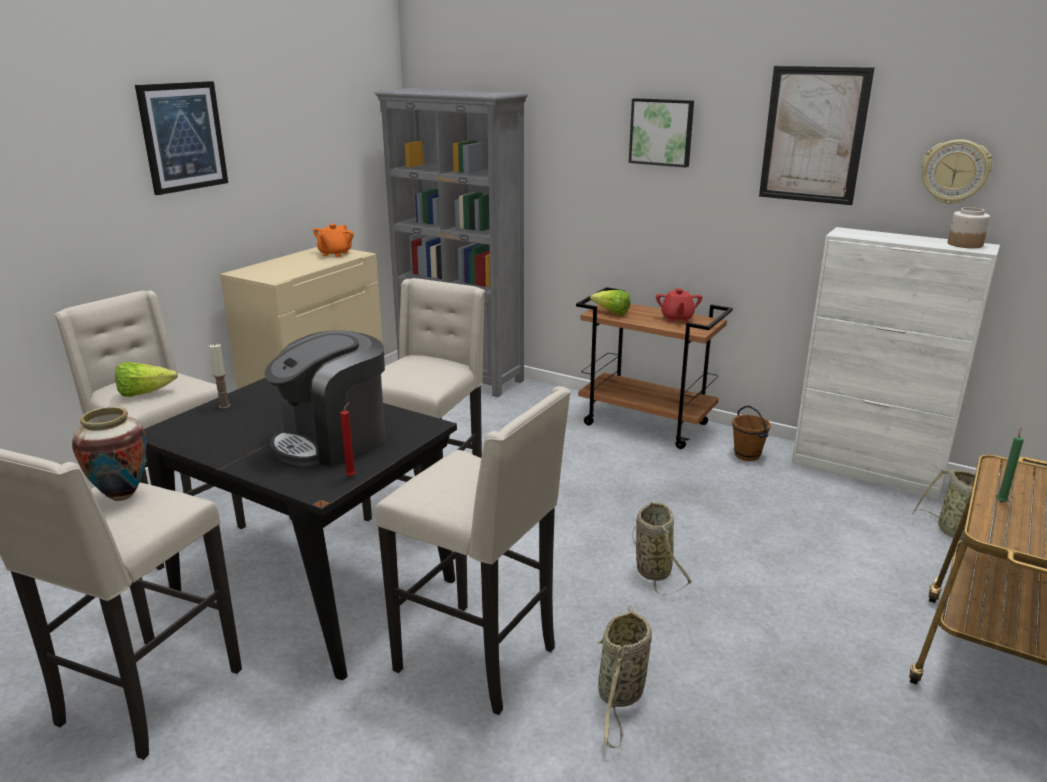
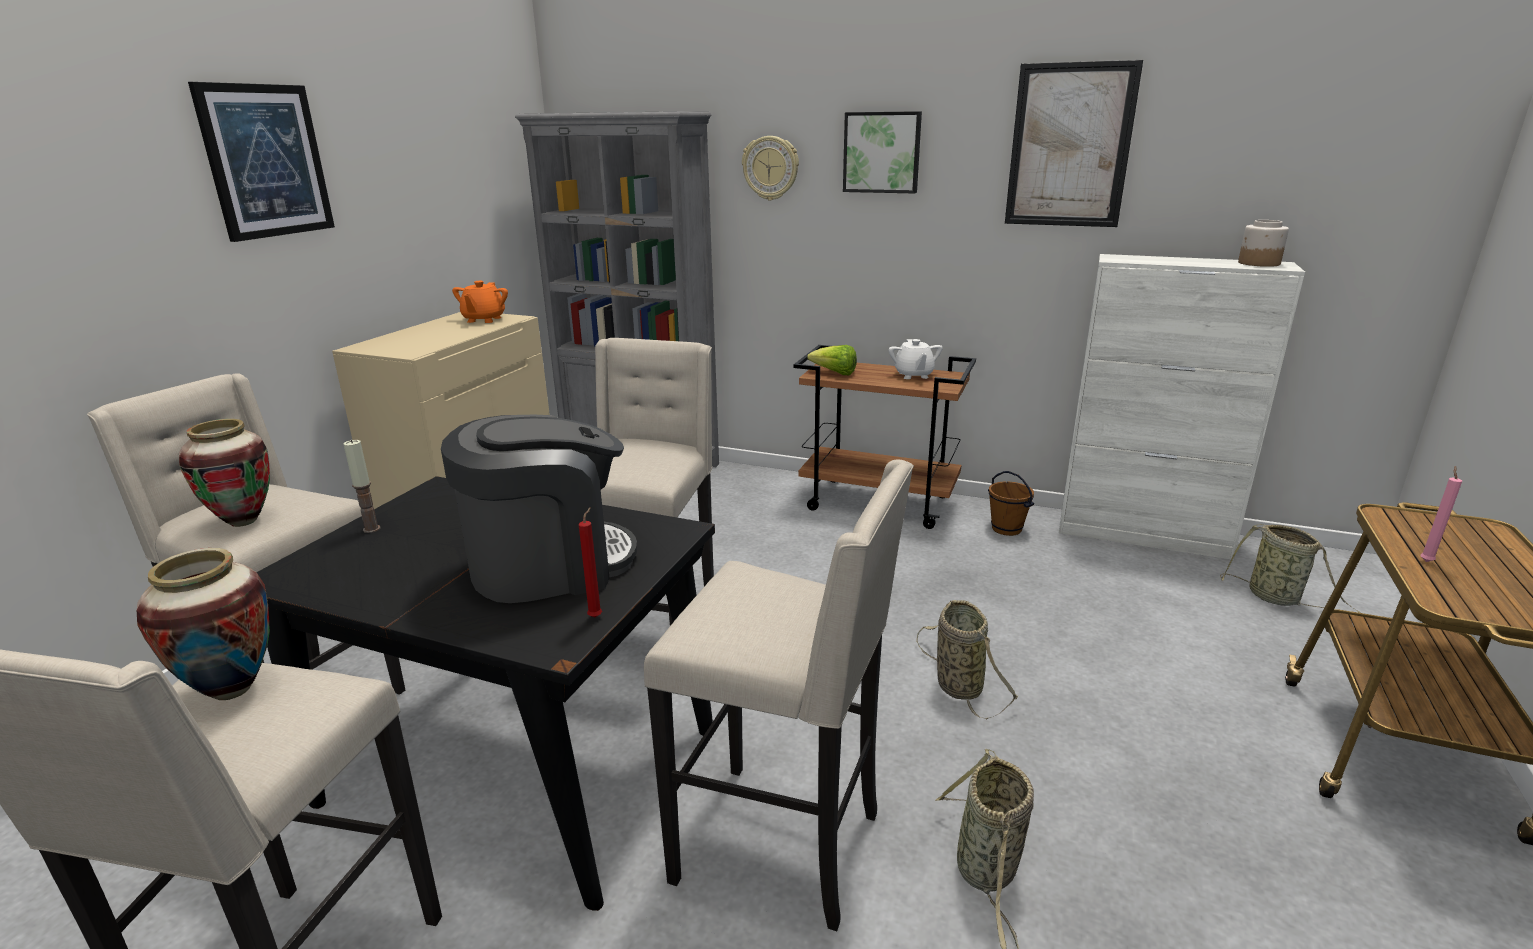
camera: 10 degrees left, 0 degrees up
(144, 393) = (244, 521): lettuce -> vase
(333, 440) = (549, 565): coffee machine -> coffee machine turned 150 degrees counterclockwise
(677, 319) = (913, 375): red teapot -> white teapot
(955, 172) = (1239, 180): wall clock -> wall clock (770, 168)
(1001, 502) = (1425, 561): green candle -> pink candle

